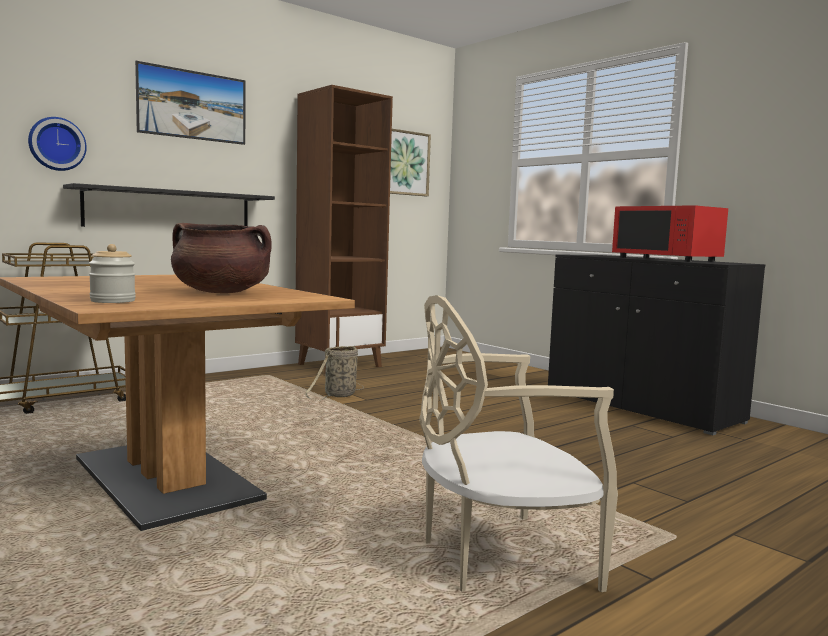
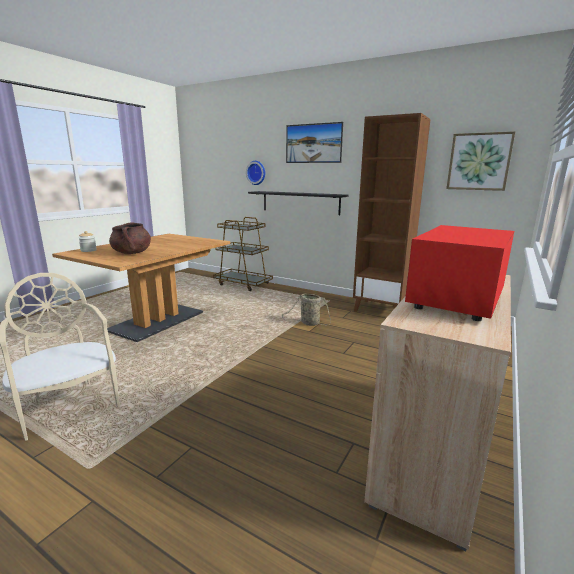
camera: 70 degrees right, 10 degrees up
(641, 407) = (433, 448): black cabinet -> beige cabinet

